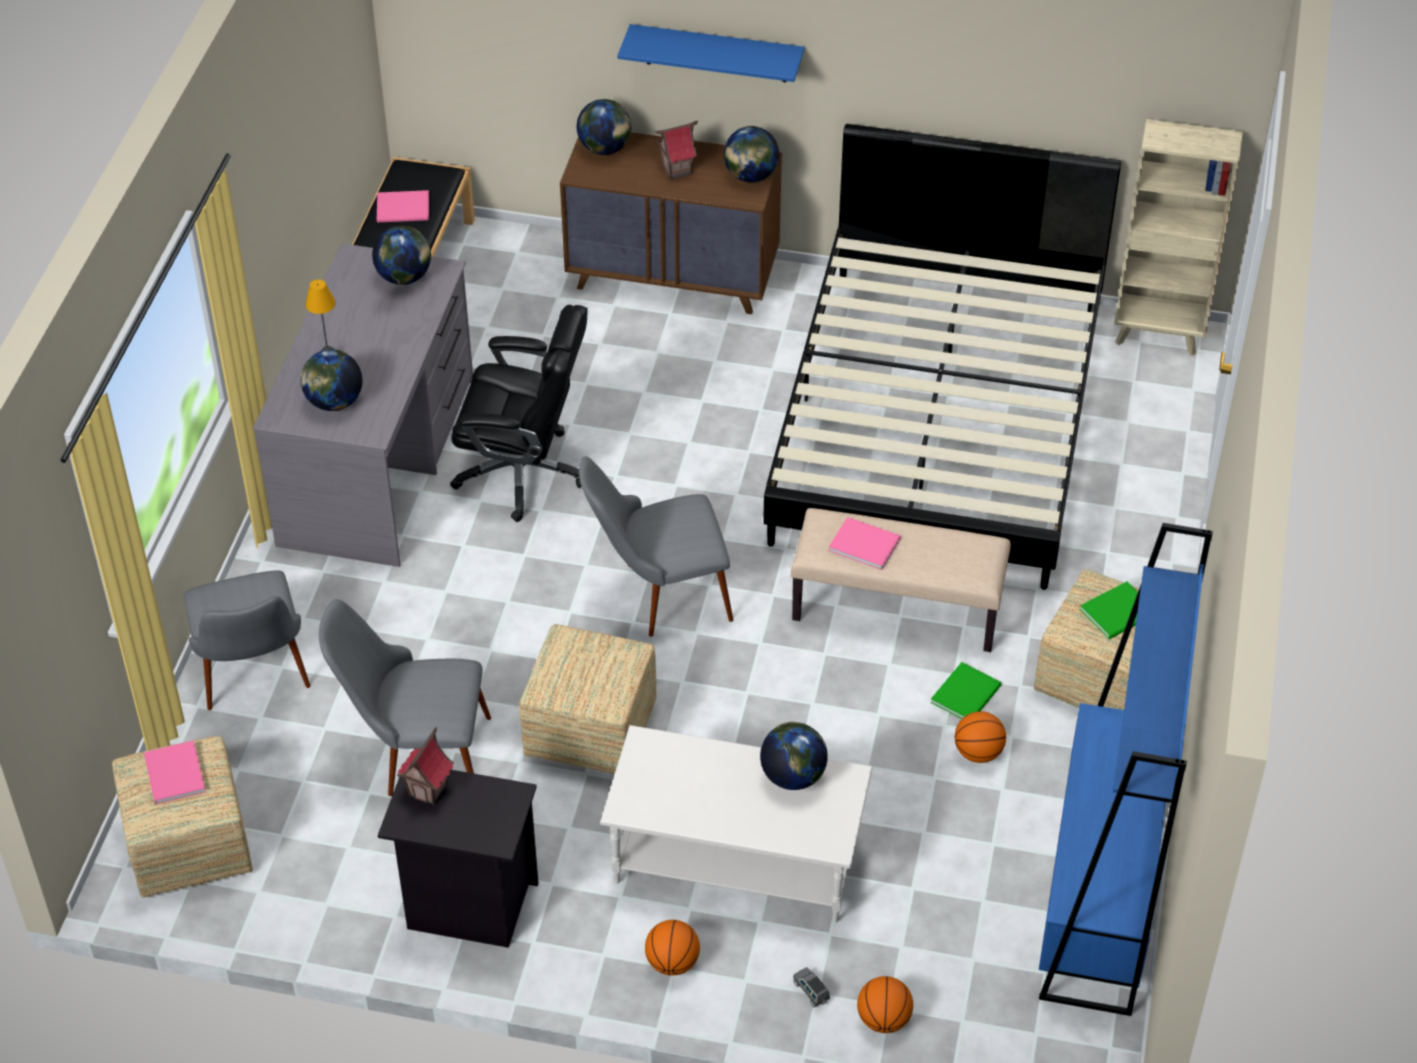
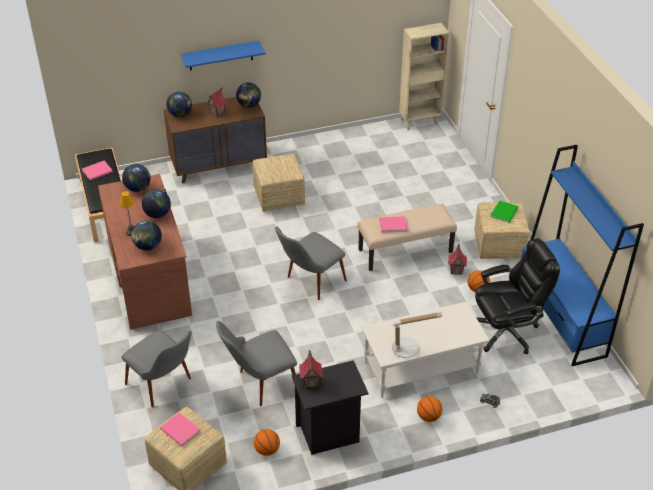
camera: 30 degrees left, 5 degrees down
(379, 461) = (149, 278): grey desk -> brown desk
(524, 472) = (216, 259): black office chair -> black office chair (507, 331)
(592, 729) = (324, 344): ottoman -> ottoman (279, 197)
(682, 808) = (409, 347): none -> table lamp
(793, 777) = (441, 317): globe -> globe (157, 214)
(883, 1019) = (524, 400): basketball -> basketball (267, 450)
(939, 422) = (365, 179): black bed -> none
(968, 693) = (456, 270): green book -> toy house

